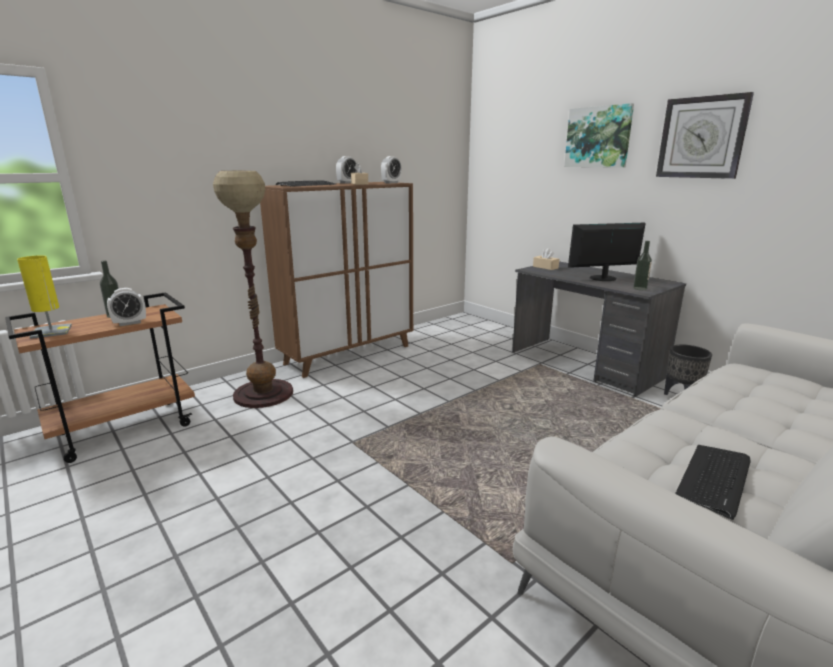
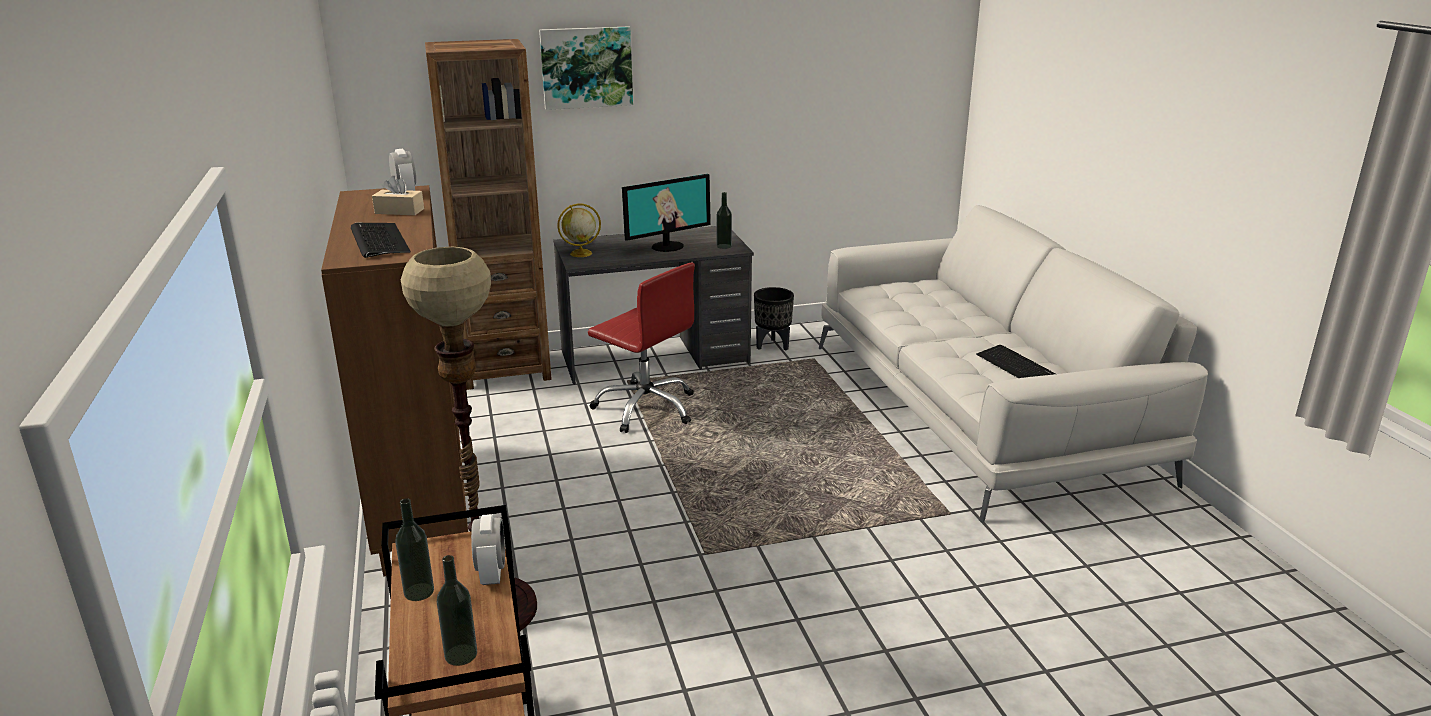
camera: 65 degrees left, 5 degrees up
(51, 331) = (461, 655): yellow table lamp -> bottle
(347, 183) = (354, 214): alarm clock -> none
(503, 333) = (506, 370): none -> brown bookcase
(514, 378) = (646, 408): none -> red office chair
(545, 267) = (580, 254): beige tissue box -> globe
(603, 278) = (667, 246): monitor -> monitor turned 135 degrees counterclockwise
(701, 137) = (713, 66): wall clock -> none

